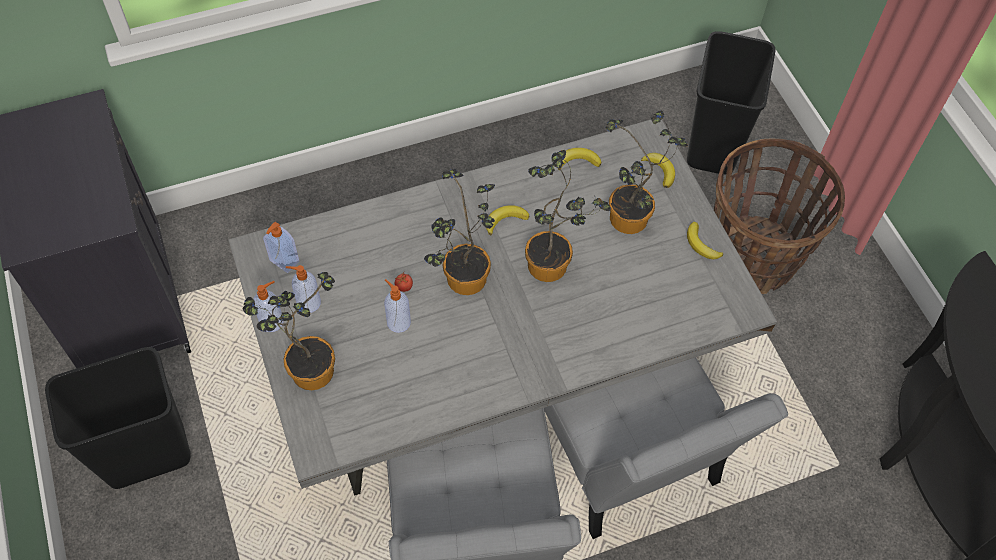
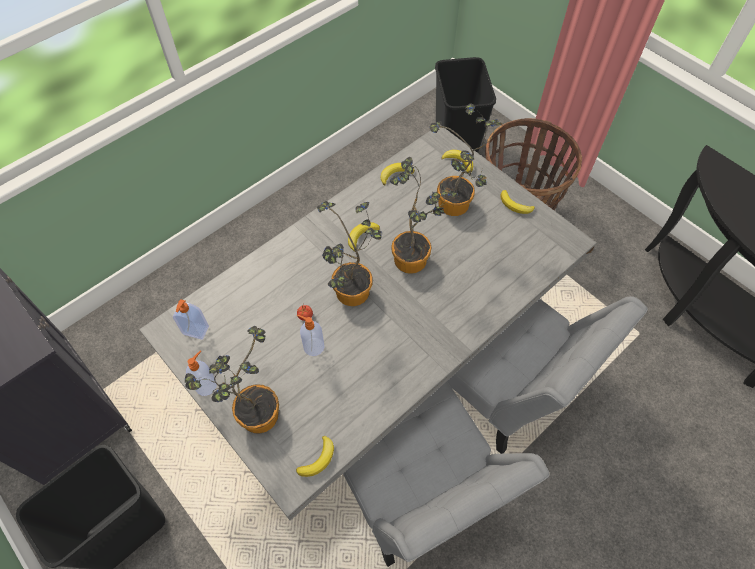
camera: 20 degrees left, 0 degrees up
(308, 302) = (230, 358): soap dispenser -> none
(352, 437) = (318, 459): none -> banana

